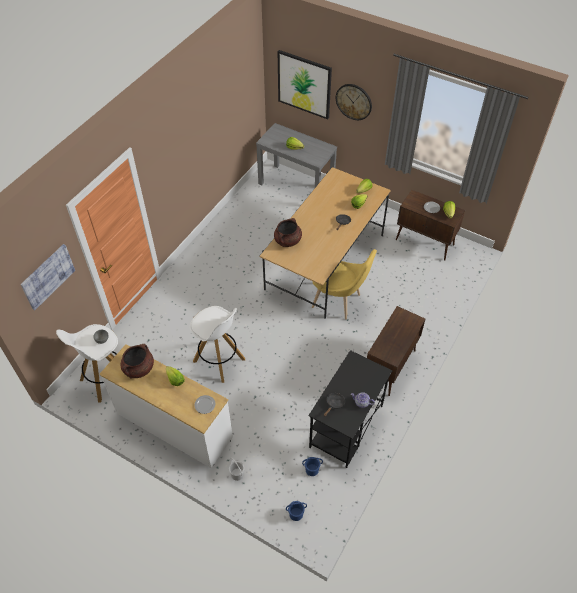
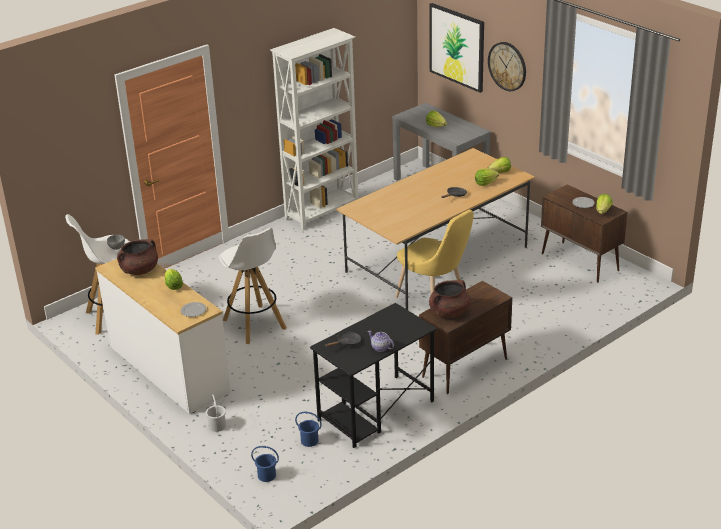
camera: 20 degrees right, 20 degrees down
(47, 276) = (75, 150): picture -> none
(220, 230) = (323, 212): none -> white bookcase
(287, 241) = (377, 201): brown cooking pot -> brown cooking pot (449, 312)

